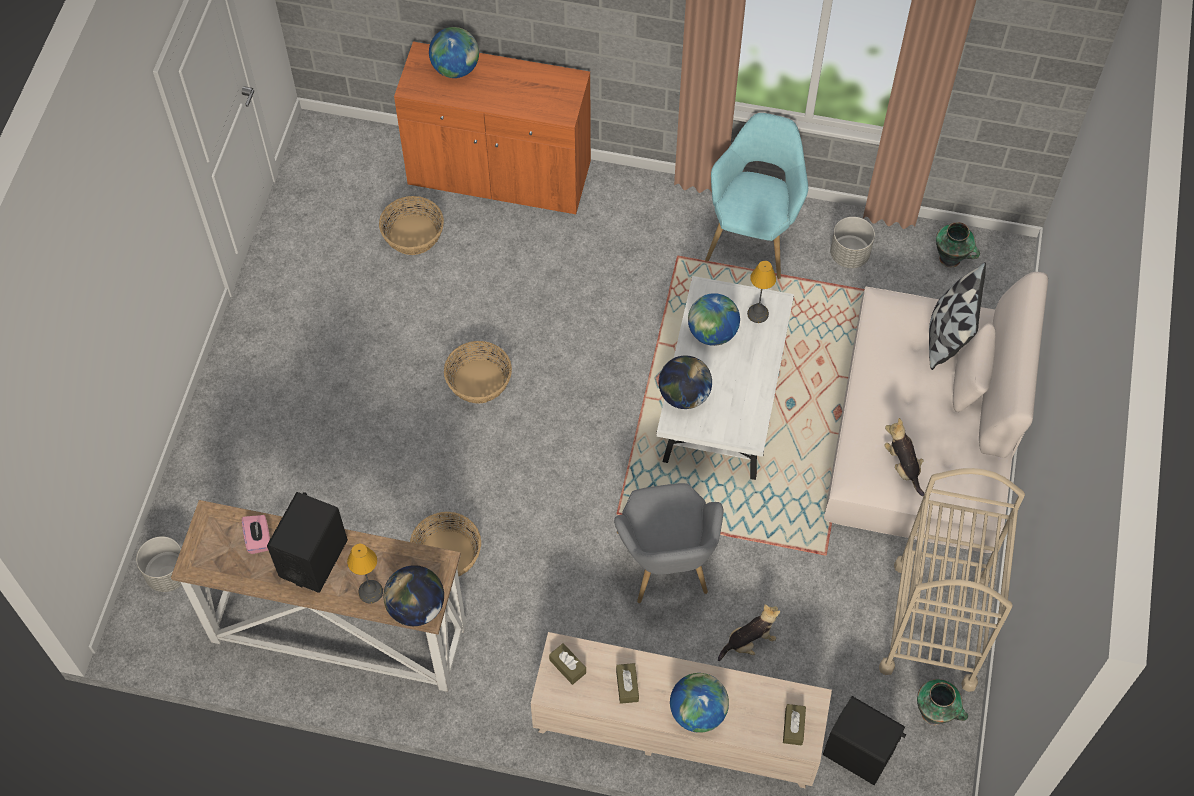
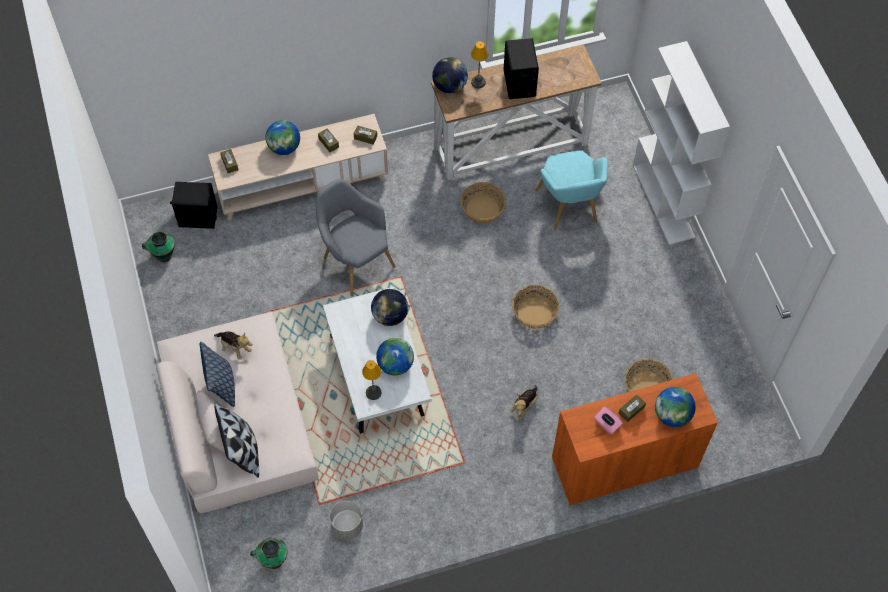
camera: 150 degrees right, 0 degrees up
(167, 574) = (623, 130): grey planter -> none
(202, 442) = (664, 201): none -> white bookcase
(258, 539) = (554, 79): pink tissue box -> pink tissue box (606, 424)
(495, 93) = (631, 410): none -> brown tissue box
(749, 642) = (286, 244): plush toy -> plush toy (524, 405)
(753, 235) = (422, 506): turquoise armchair -> turquoise armchair (569, 209)
(934, 624) = (183, 303): beige cart -> none
(940, 425) = (222, 386): none -> pillow

